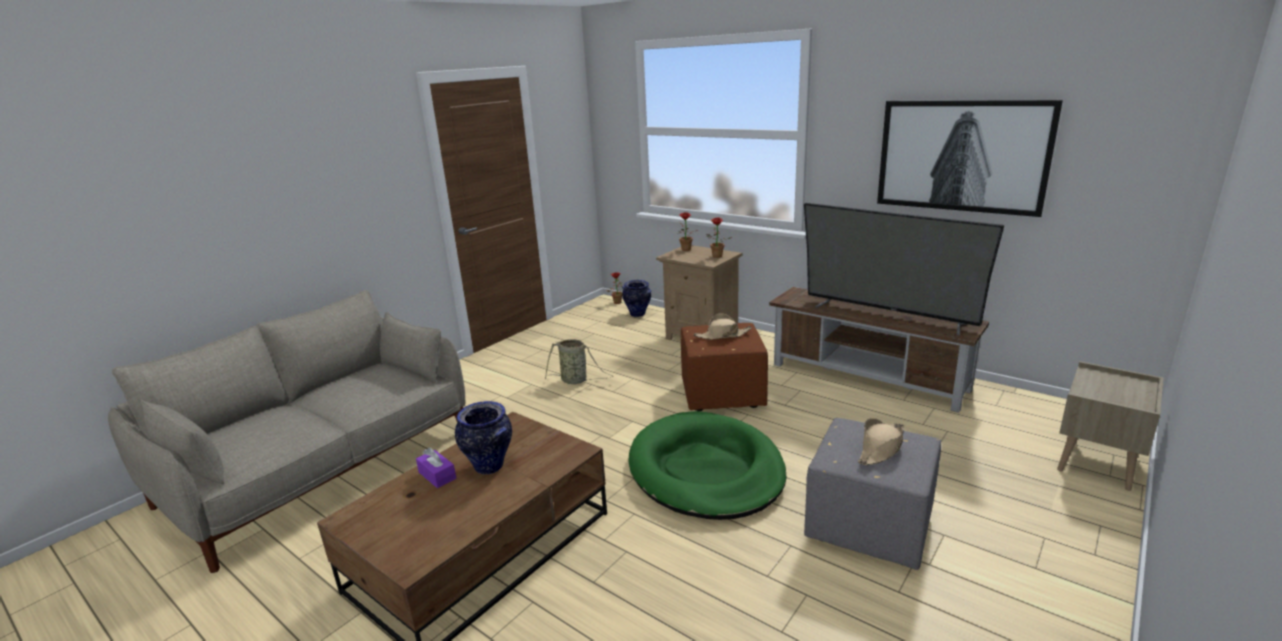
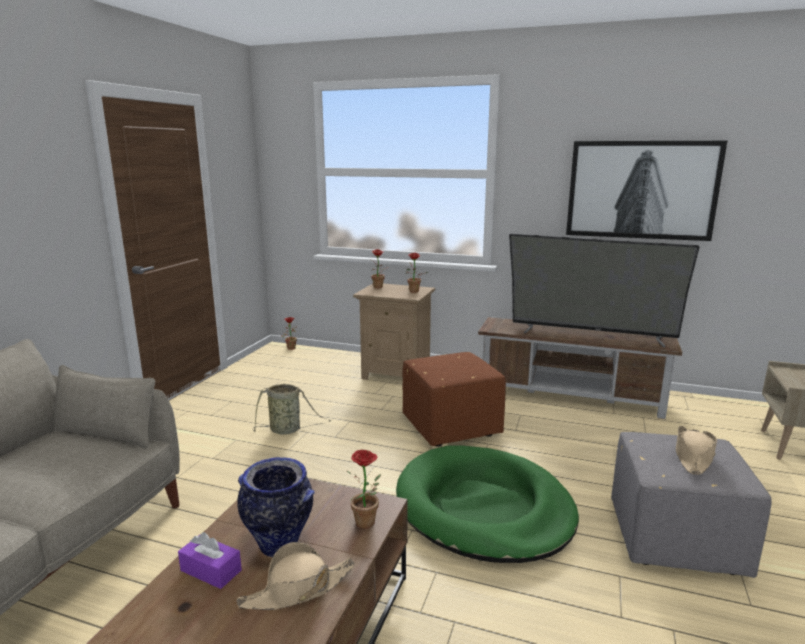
camera: 20 degrees left, 5 degrees down
(559, 462) = (368, 524): none -> potted plant
(638, 314) = (319, 358): vase -> none
(722, 335) = (453, 365): beige hat -> beige hat (298, 590)

